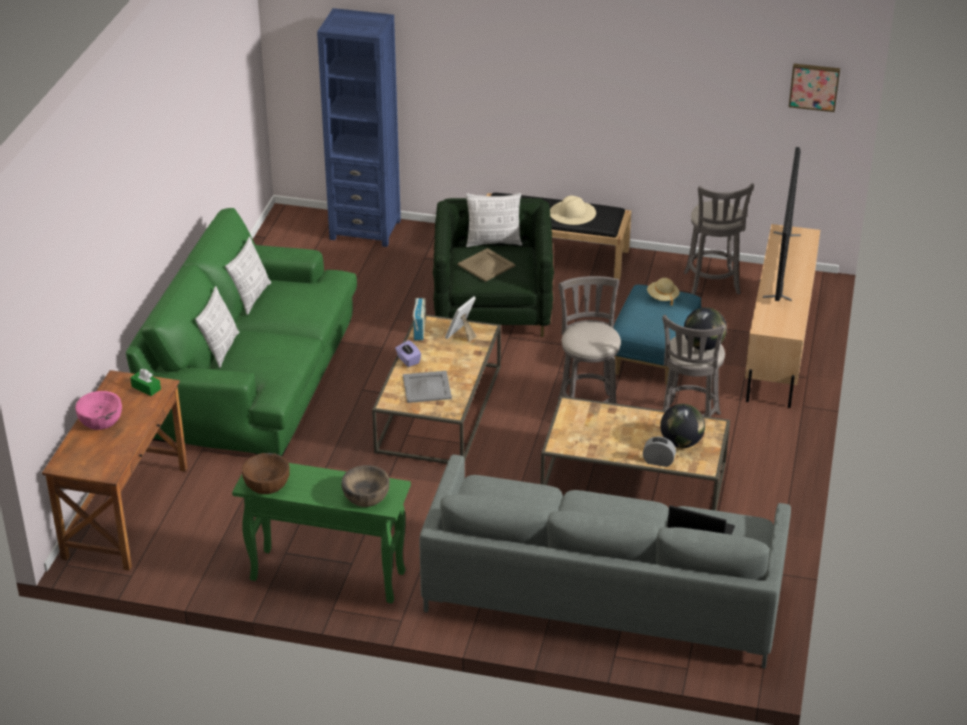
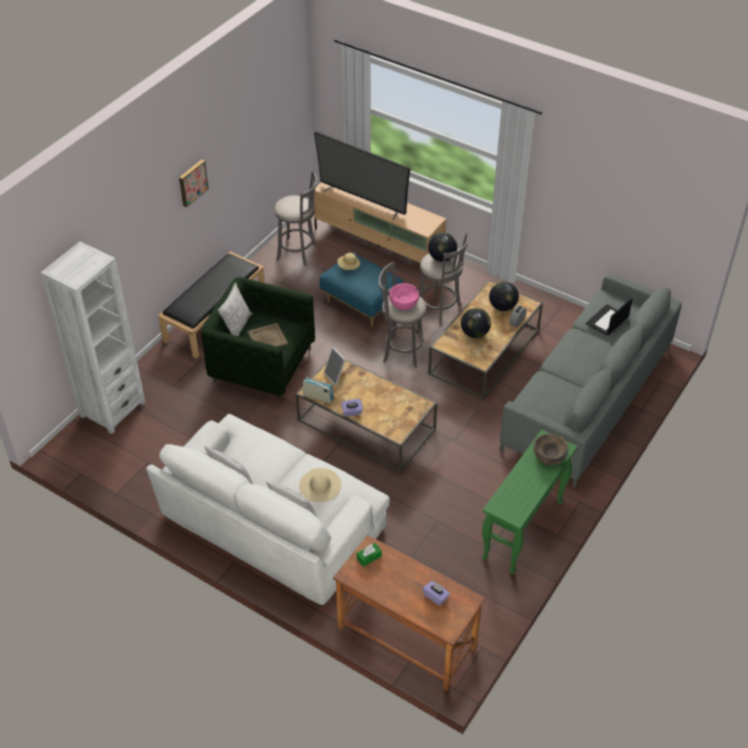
camera: 70 degrees left, 10 degrees up
(100, 419) = (399, 594): pink bowl -> pink bowl (404, 302)
(105, 447) = (436, 597): none -> purple tissue box
(252, 377) = (272, 523): green sofa -> white sofa
(266, 483) = (517, 506): brown bowl -> none
(365, 230) = (112, 409): blue bookcase -> white bookcase
(426, 387) = (389, 410): grey tray -> none
(572, 212) = (220, 278): beige hat -> beige hat (320, 485)
(610, 428) = (475, 333): none -> globe
(814, 86) = (294, 91): picture -> picture (192, 182)

